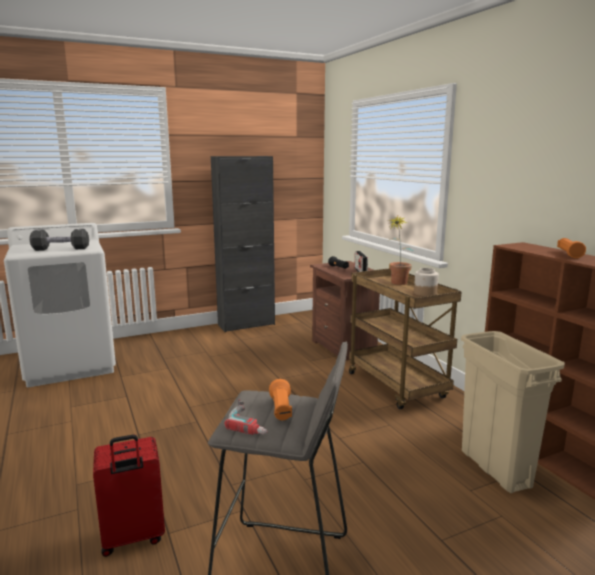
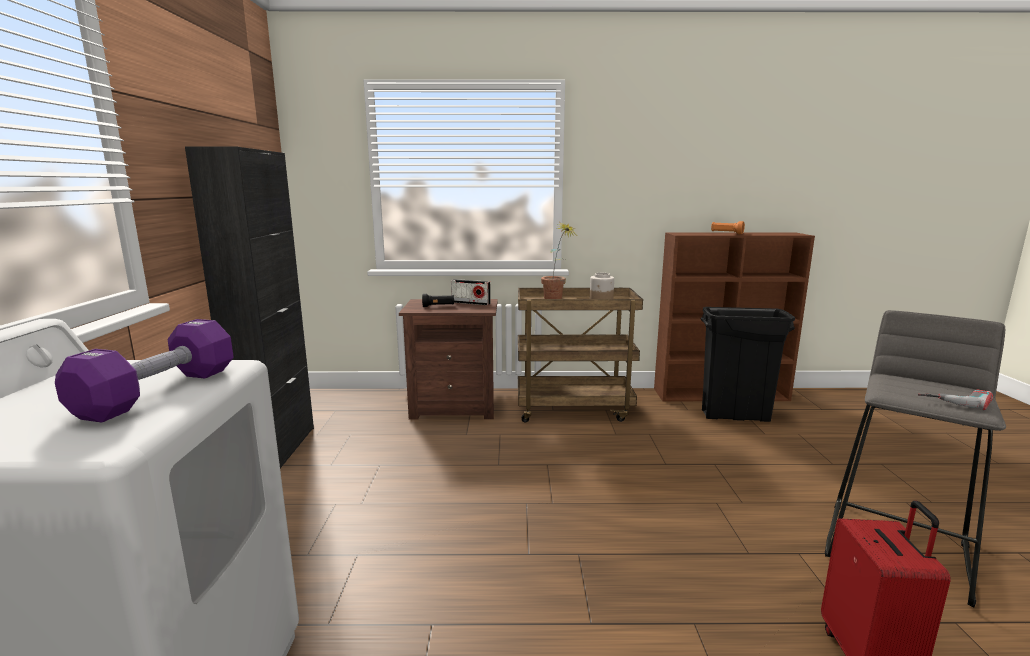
camera: 65 degrees left, 0 degrees up
(61, 249) = (160, 392): black dumbbell -> purple dumbbell
(281, 410) = (922, 386): orange flashlight -> none
(496, 469) = (735, 416): beige trash can -> black trash can

